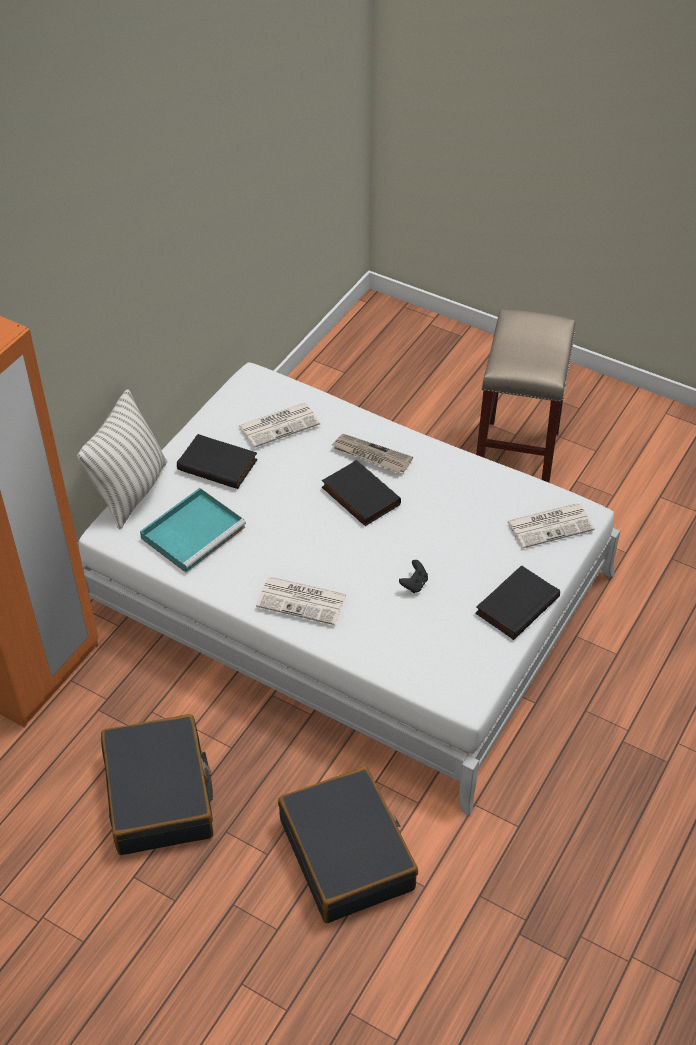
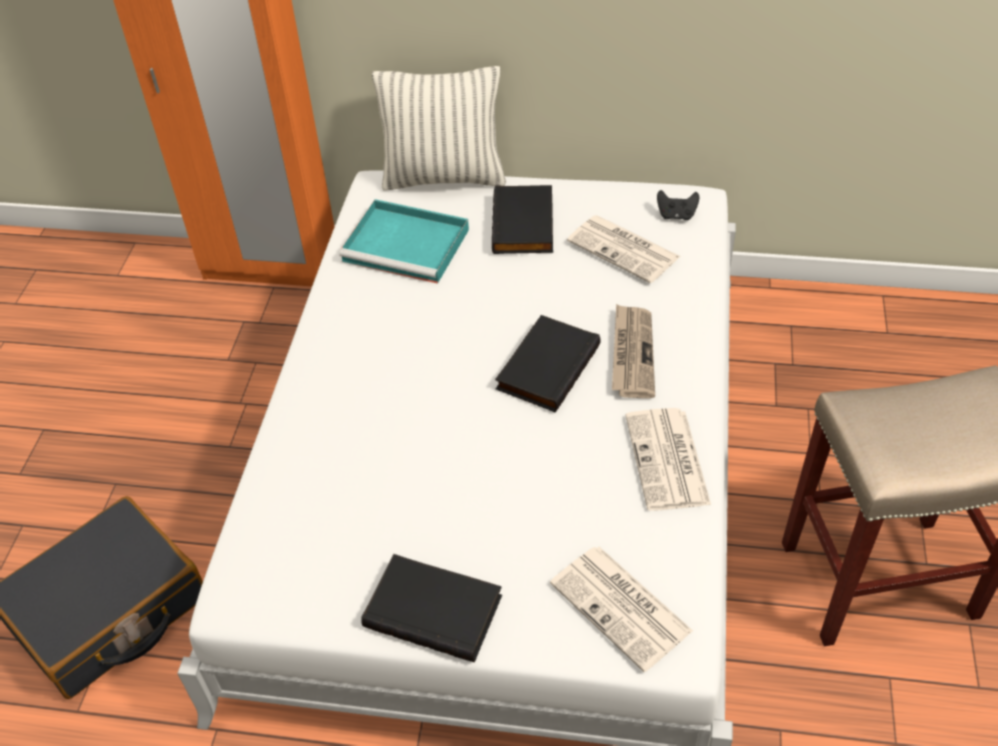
camera: 70 degrees right, 0 degrees up
(160, 795) = (149, 411): black suitcase -> none
(303, 600) = (339, 374): newspaper -> newspaper (668, 461)
(414, 584) = (417, 476): black game controller -> black game controller (676, 215)

